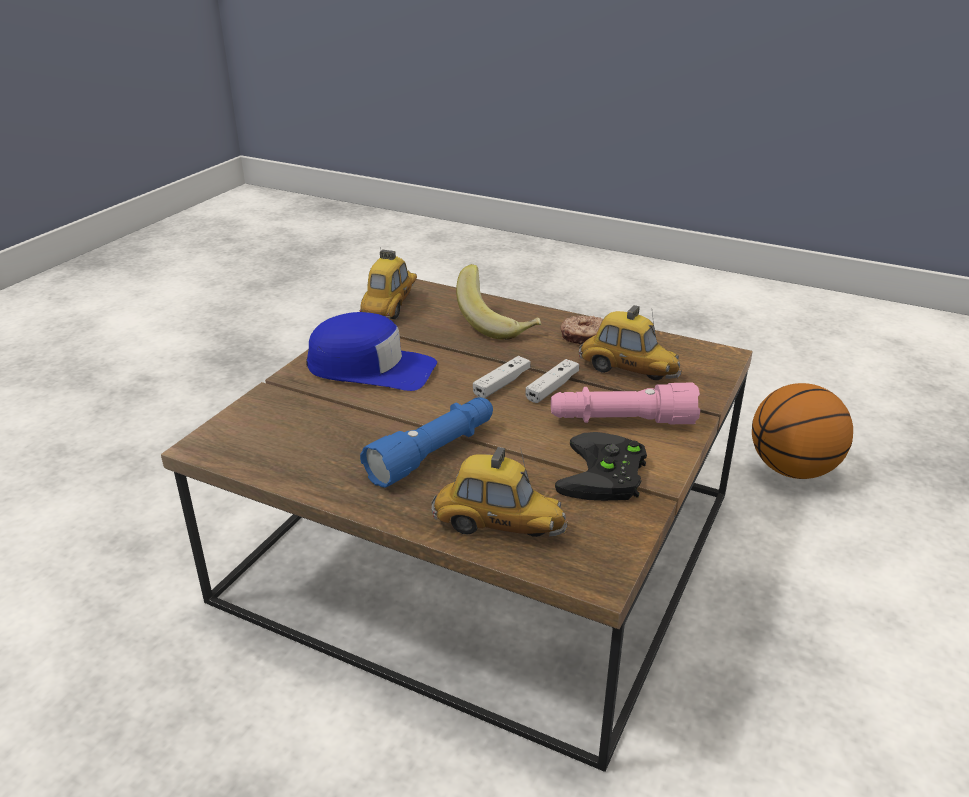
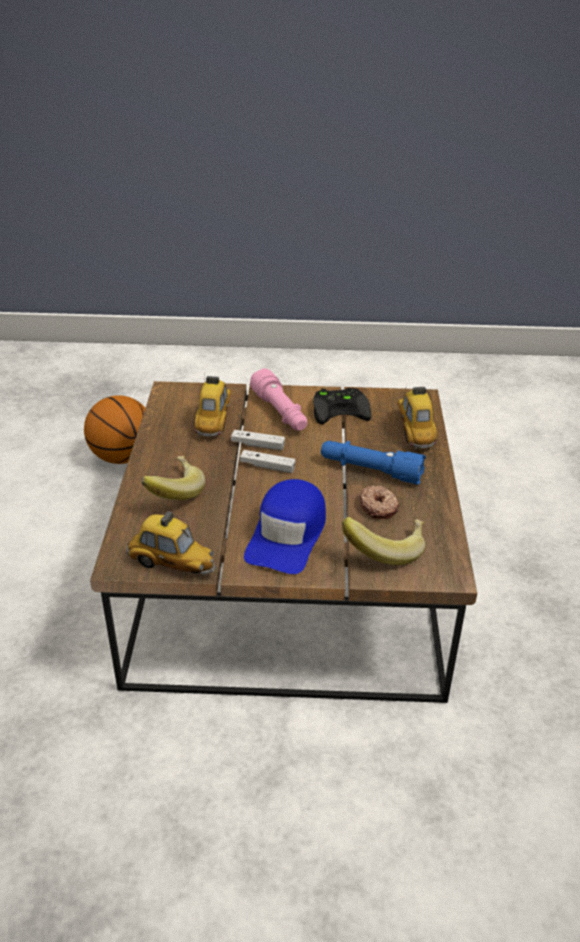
camera: 115 degrees left, 5 degrees up
(287, 417) = (385, 549): none -> banana
(371, 368) = (287, 535): blue cap -> blue cap turned 150 degrees counterclockwise
(391, 308) = (171, 564): toy car -> toy car turned 150 degrees counterclockwise
(584, 337) = (172, 447): donut -> donut (378, 507)

